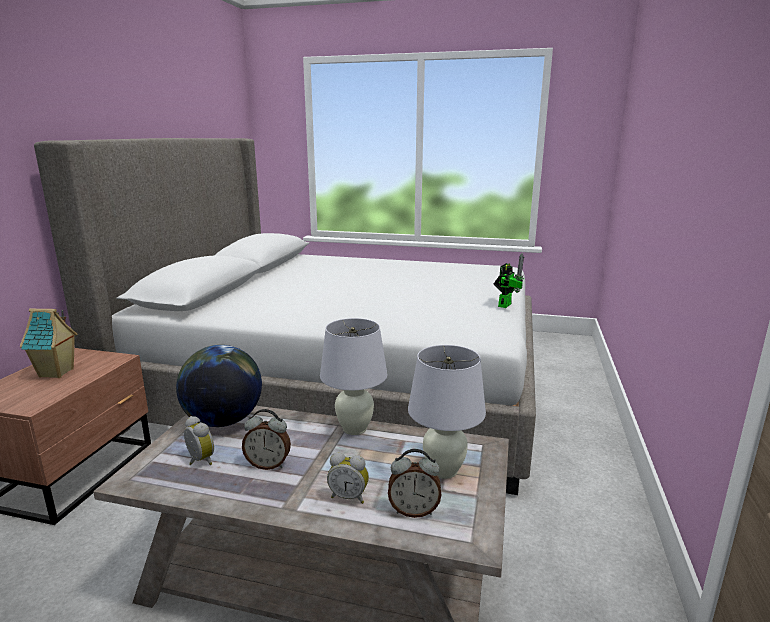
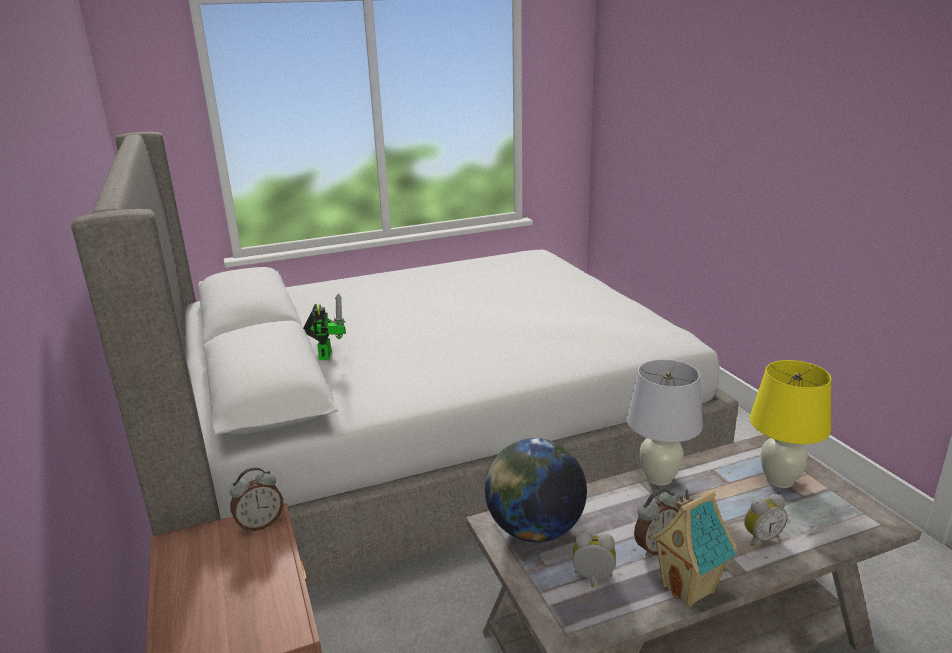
camera: 35 degrees left, 5 degrees up
(57, 373) = (223, 576): toy house -> toy house (689, 588)
(414, 510) = (816, 523): alarm clock -> alarm clock (260, 524)
(443, 470) = (779, 480): white table lamp -> yellow table lamp
(505, 304) = (621, 299): toy robot -> toy robot (325, 353)

